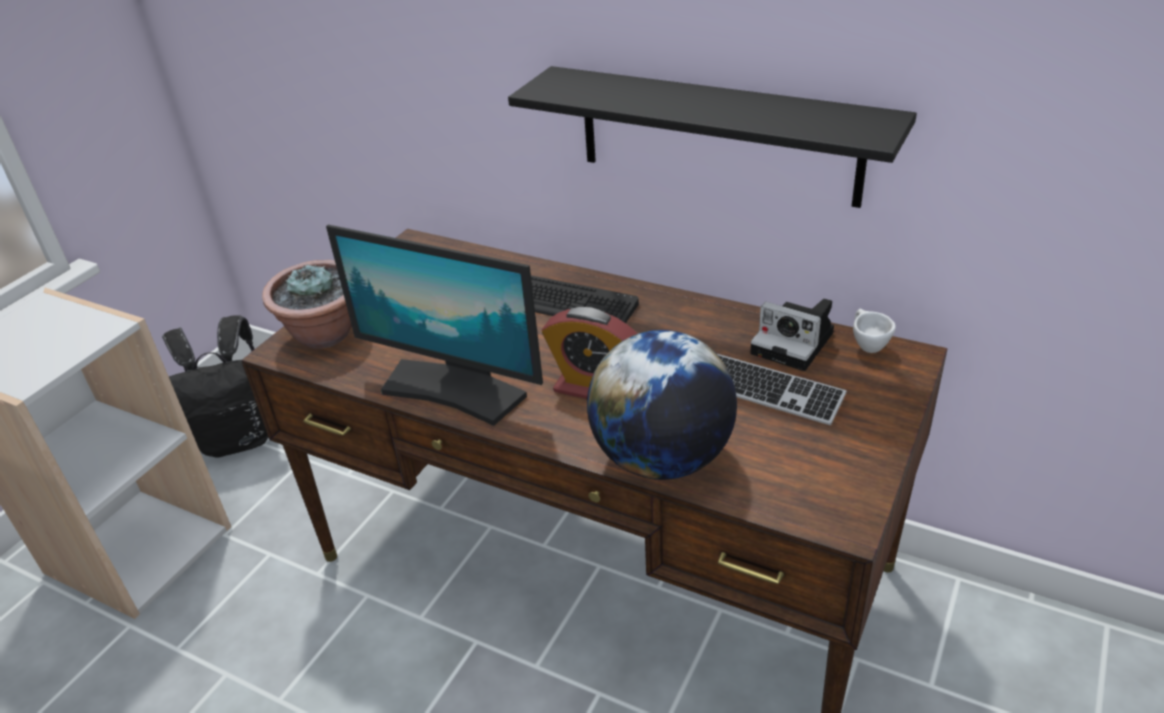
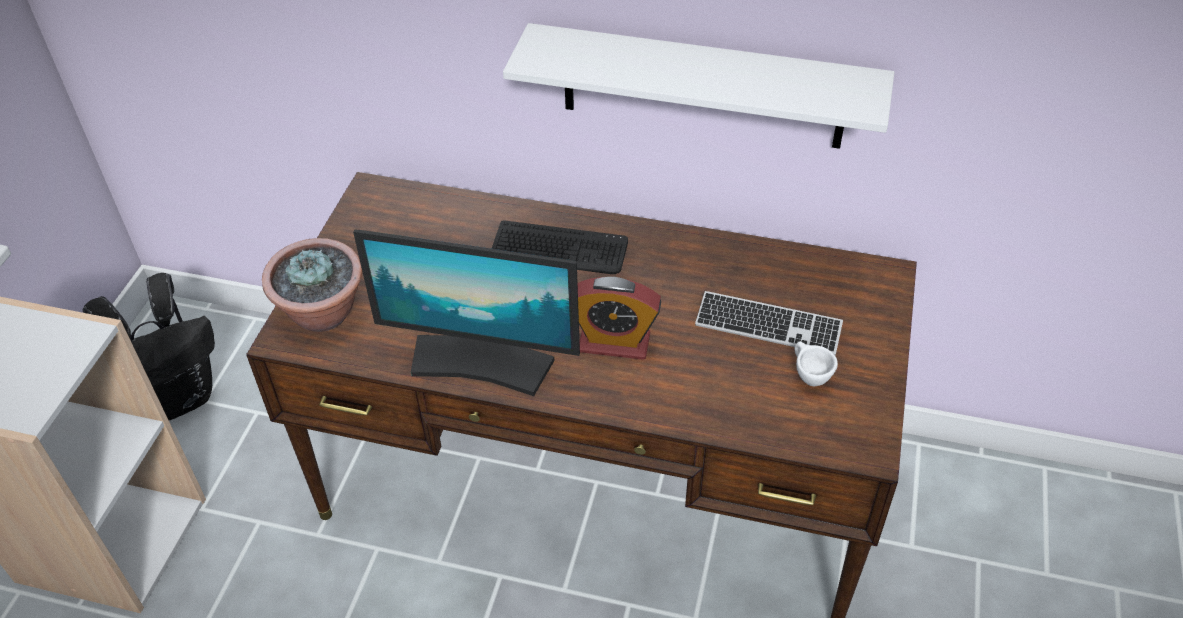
camera: 15 degrees left, 10 degrees up
(662, 459) = (699, 409): globe -> none
(717, 136) = (703, 87): black shelf -> white shelf
(796, 343) = (785, 272): camera -> none
(866, 345) = (847, 267): white cup -> white cup (808, 376)

